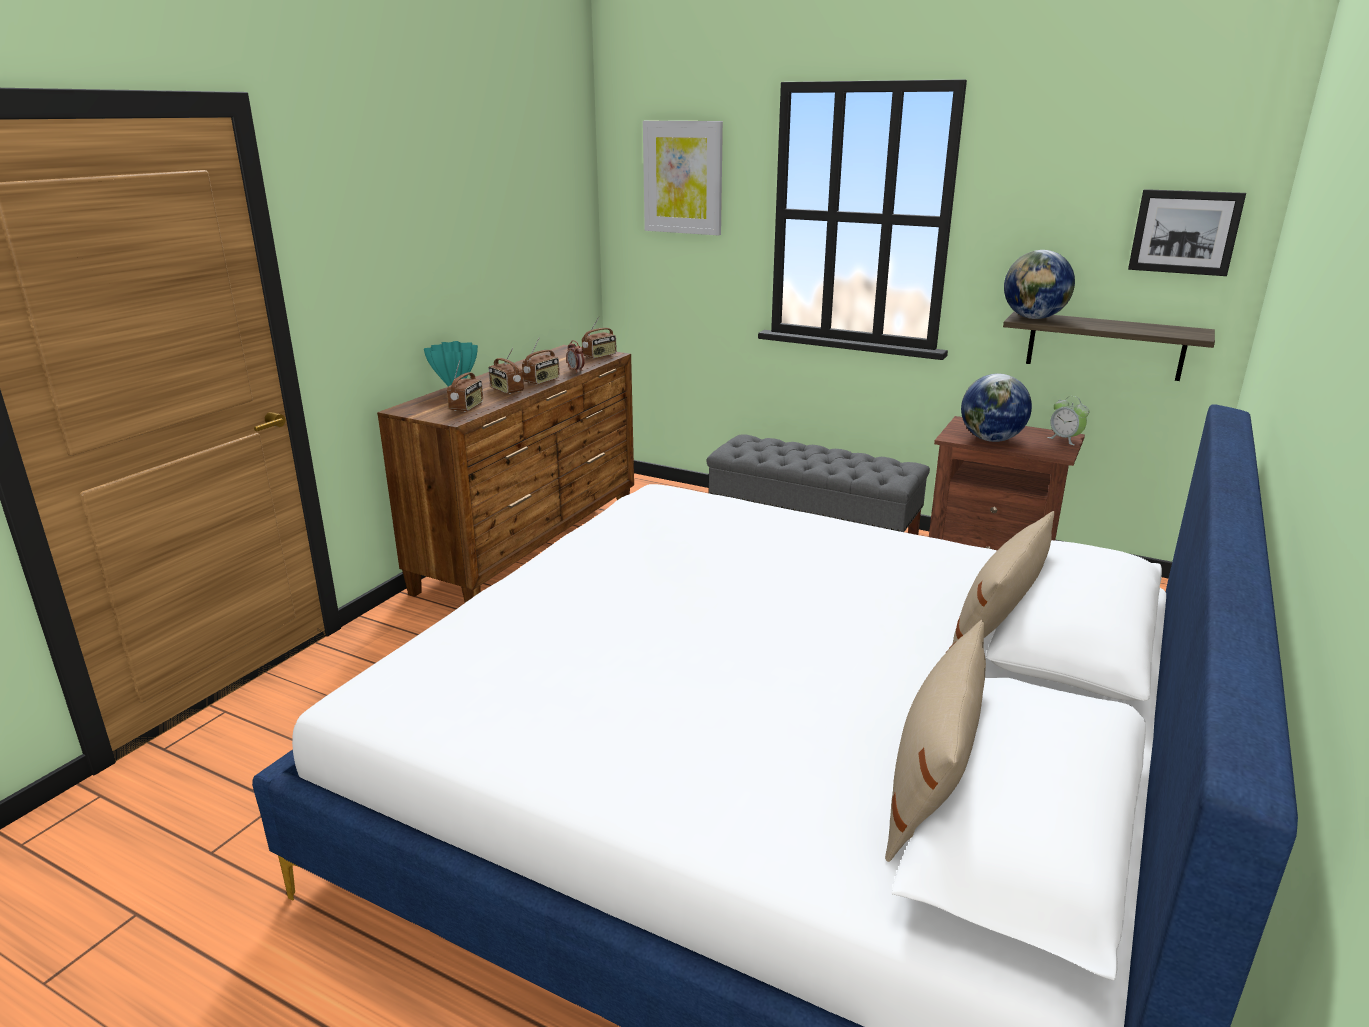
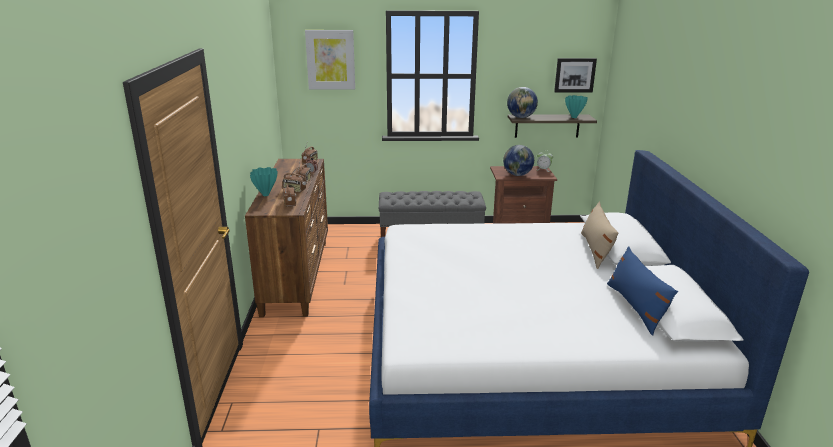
camera: 30 degrees left, 0 degrees up
(933, 778) = (636, 307): beige pillow -> blue pillow
(1164, 330) = (574, 117): none -> turquoise vase

